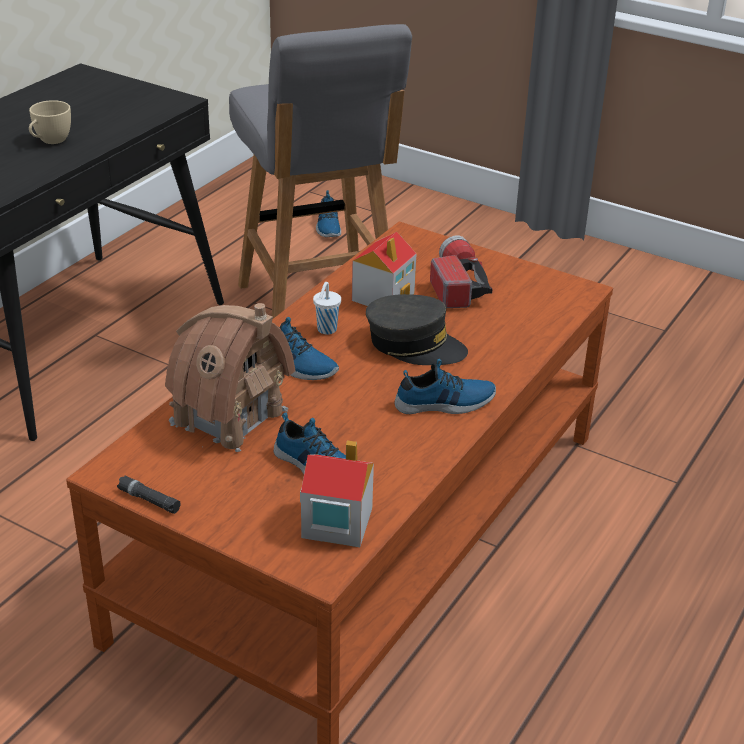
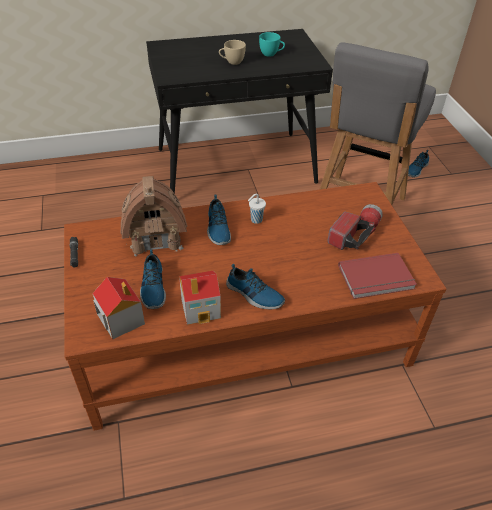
camera: 45 degrees right, 10 degrees up
(92, 111) = (271, 54): none -> turquoise cup
(383, 296) = (308, 218): toy house -> toy house (201, 308)
(414, 345) = (285, 253): grey cap -> none
(541, 315) = (377, 279): none -> red book

